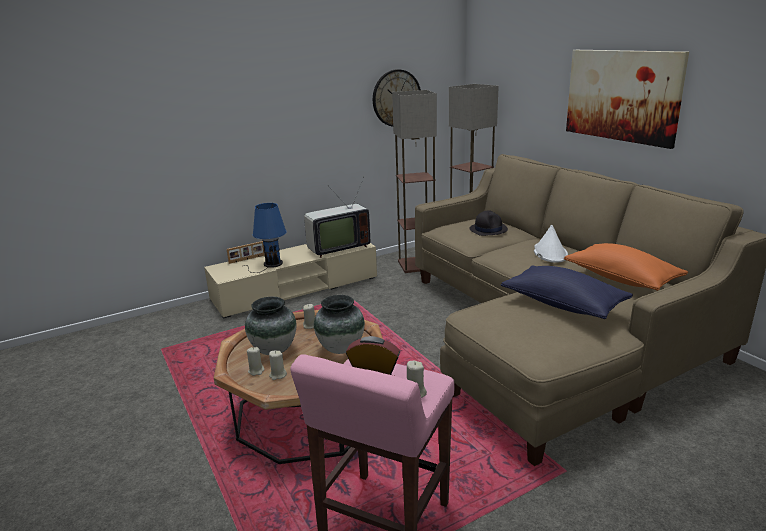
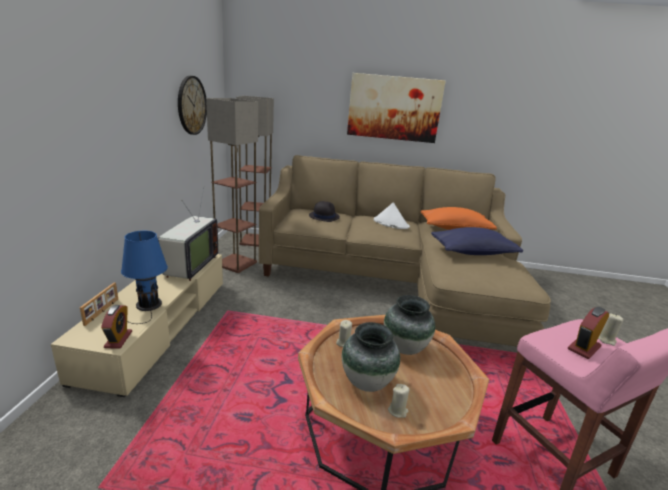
camera: 55 degrees left, 0 degrees up
(229, 276) = (118, 339): none -> alarm clock
(278, 375) = (419, 401): beige candle -> none

